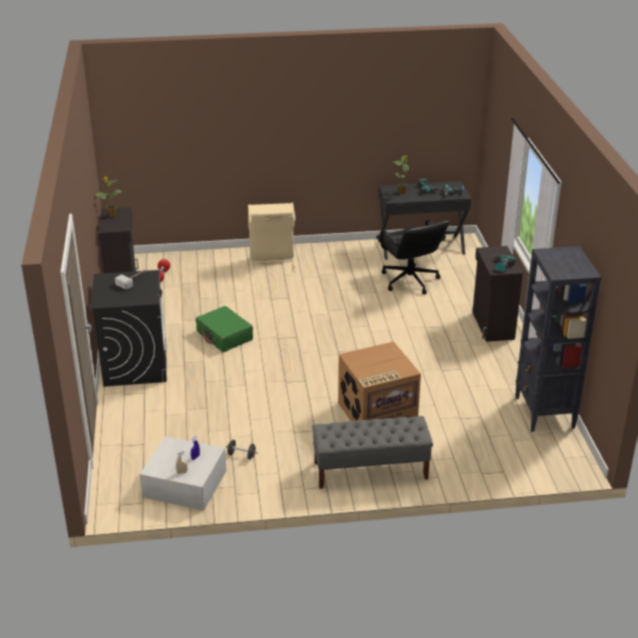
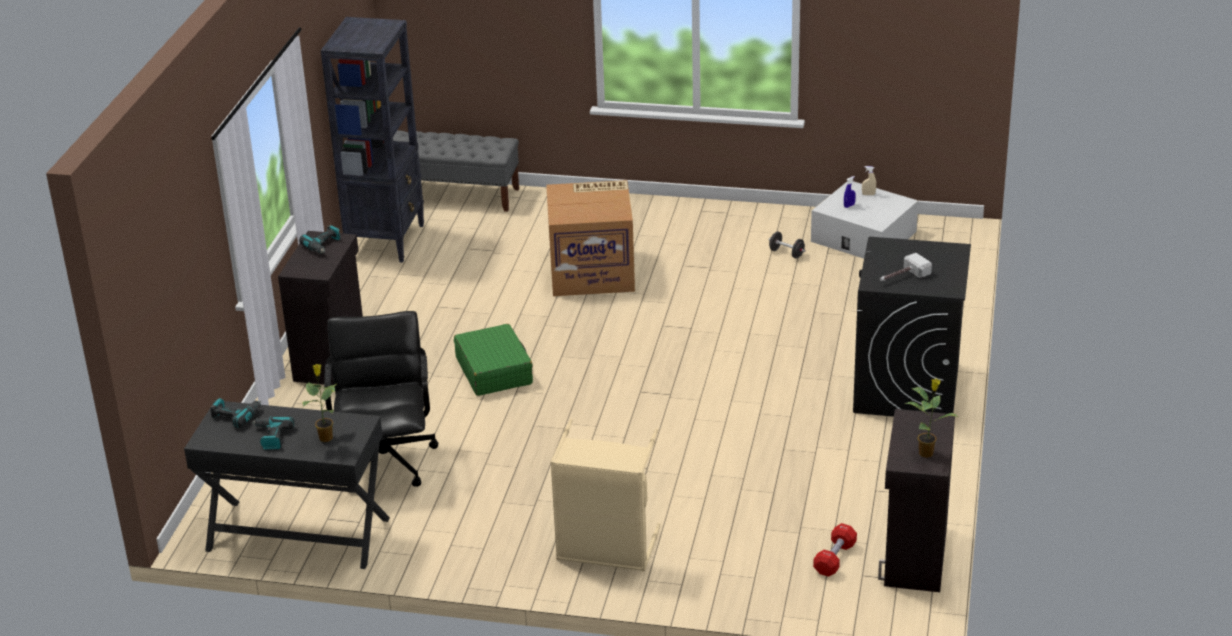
camera: 160 degrees left, 0 degrees up
(224, 336) = (754, 412): green suitcase -> green suitcase (494, 371)
(370, 471) = (642, 217): grey bench -> grey bench (452, 195)

